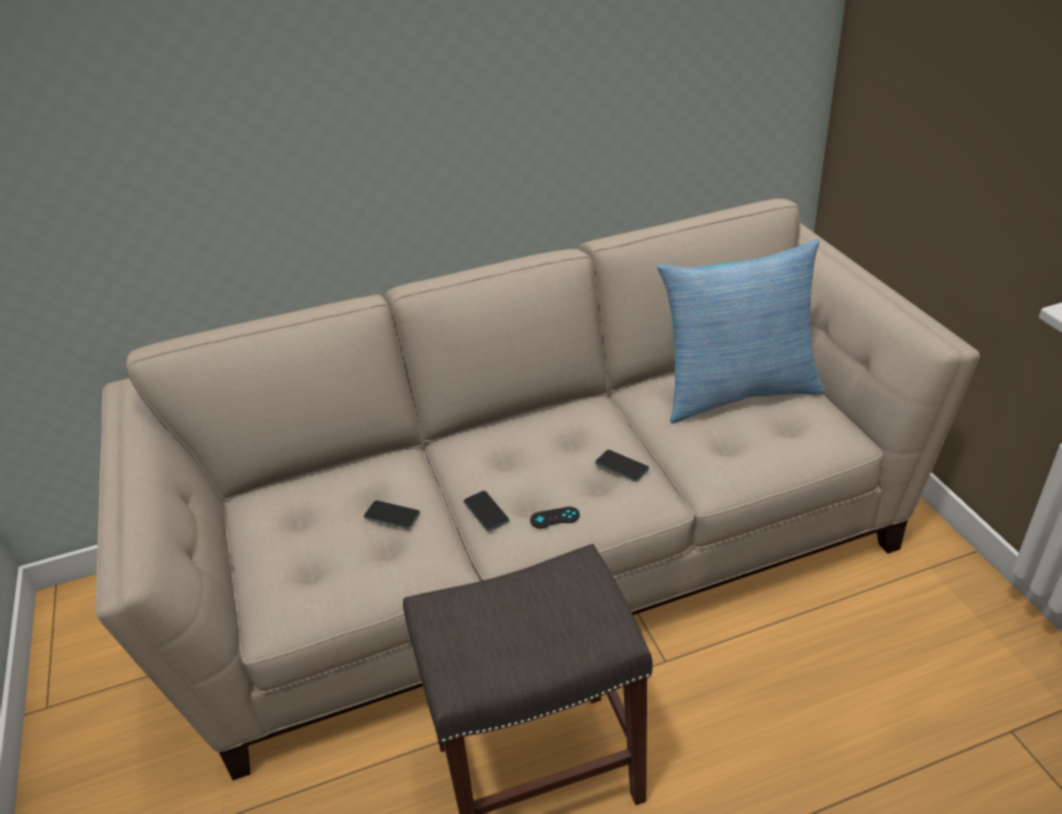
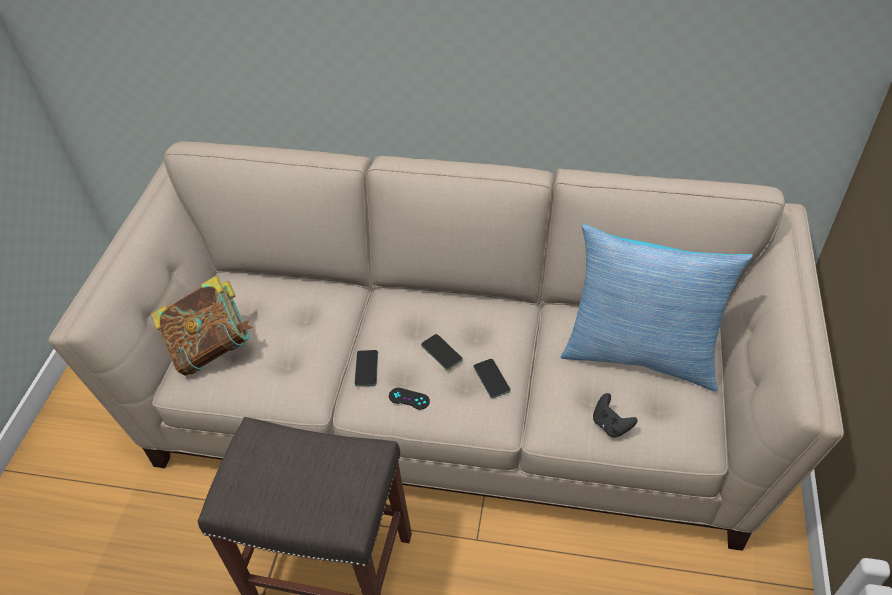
camera: 30 degrees right, 10 degrees up
(285, 568) = (212, 347): none -> book
(392, 515) = (303, 339): phone -> phone (441, 352)
(763, 455) = (611, 425): none -> black game controller

